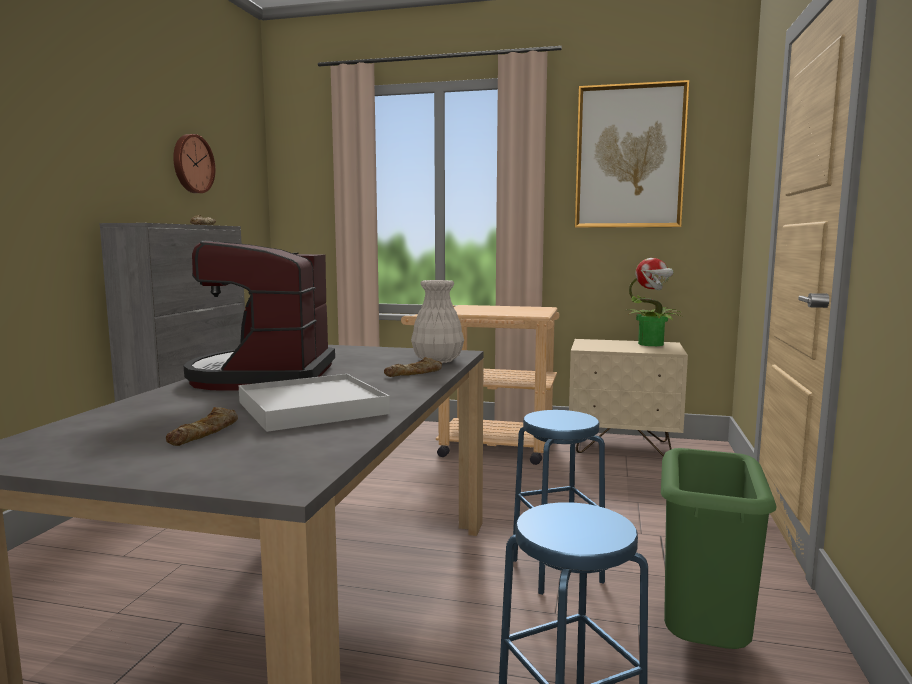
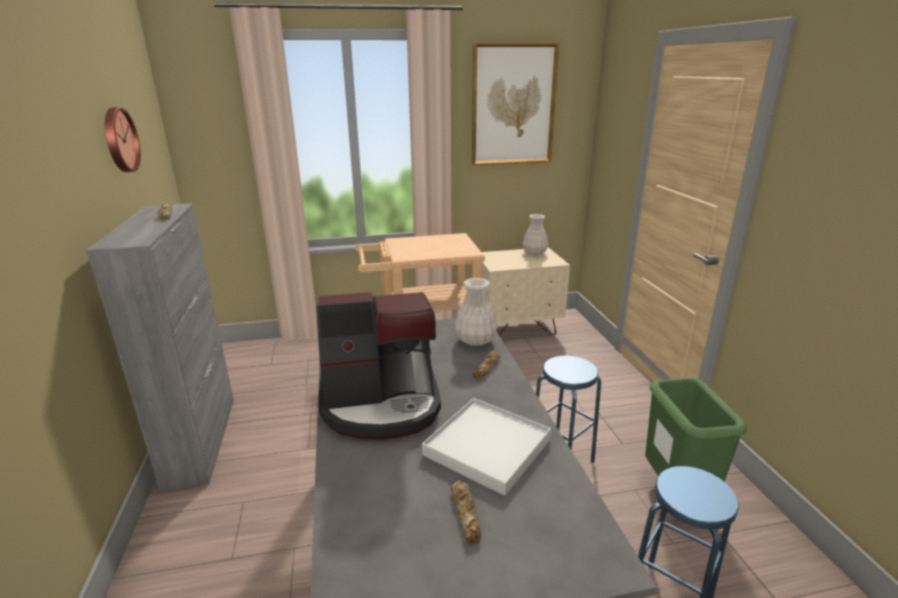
camera: 25 degrees left, 15 degrees up
(264, 377) = (381, 403): coffee machine -> coffee machine turned 75 degrees counterclockwise
(652, 344) = (534, 253): potted plant -> white vase

